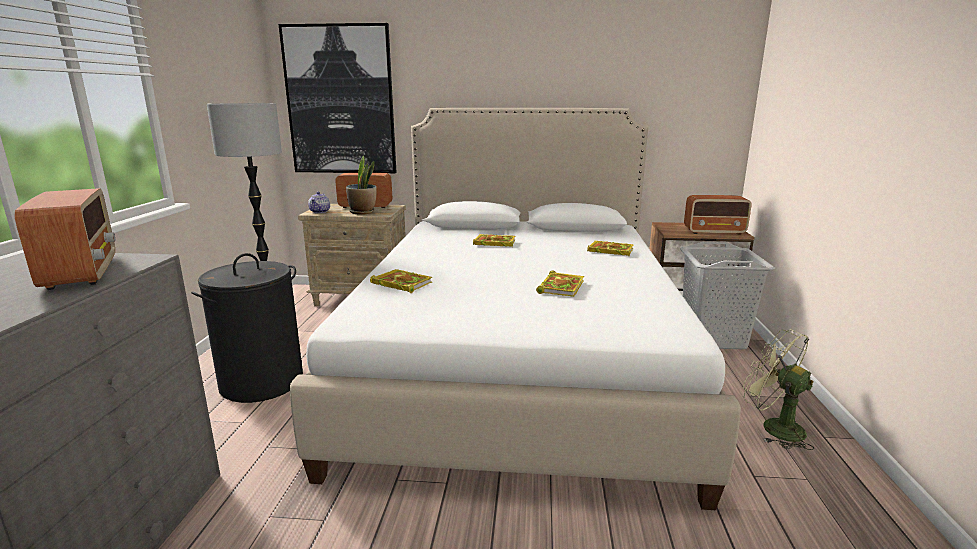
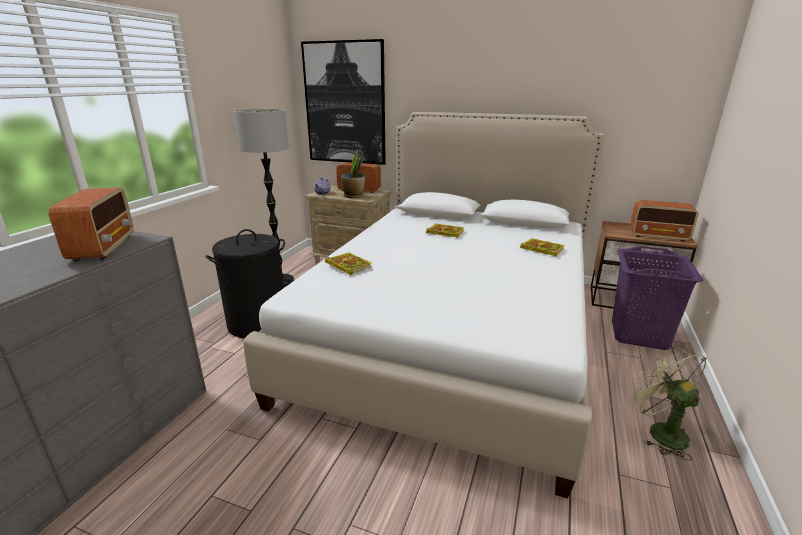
camera: 15 degrees right, 5 degrees up
(560, 287) = (475, 282): book -> none
(713, 338) = (639, 334): grey laundry basket -> purple laundry basket

